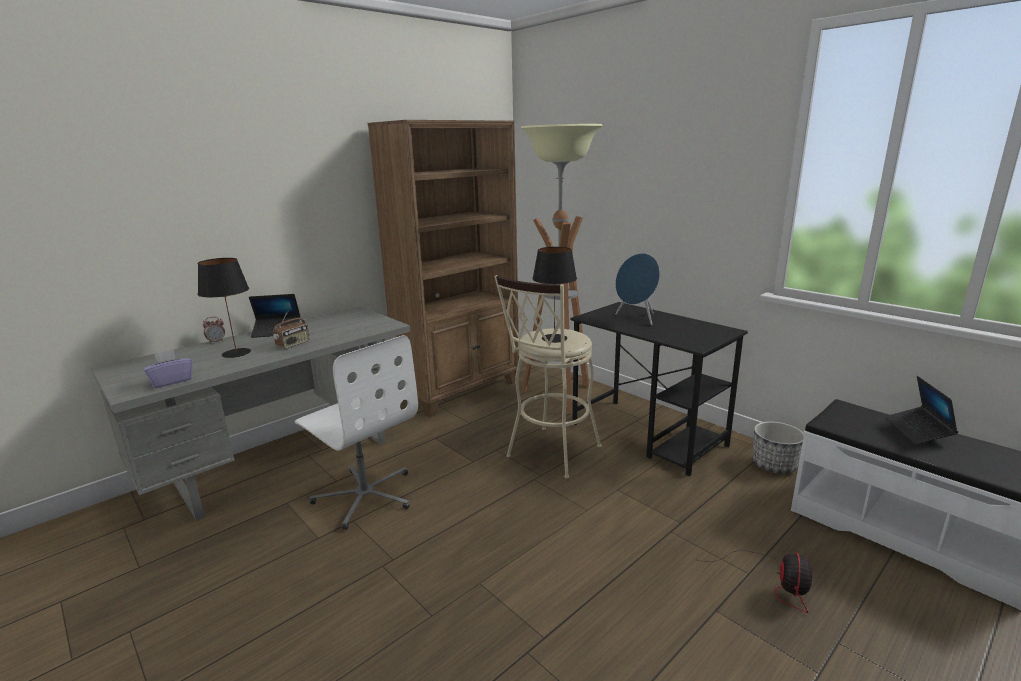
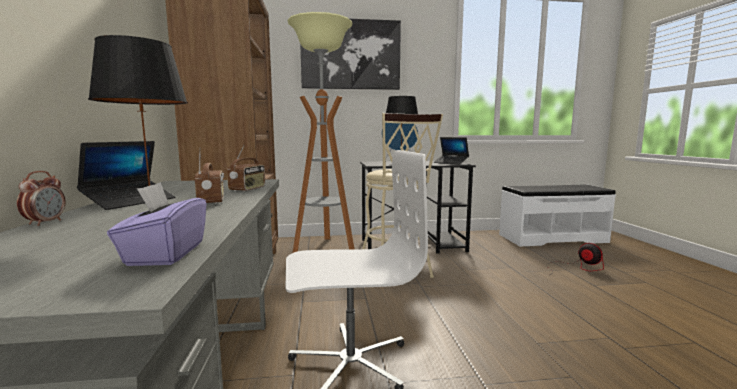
camera: 55 degrees left, 10 degrees down
(346, 336) = (248, 189): none -> radio
(633, 150) = (350, 54): none -> picture
(773, 466) = (478, 236): planter -> none
(918, 430) = (546, 186): laptop -> laptop (451, 163)

